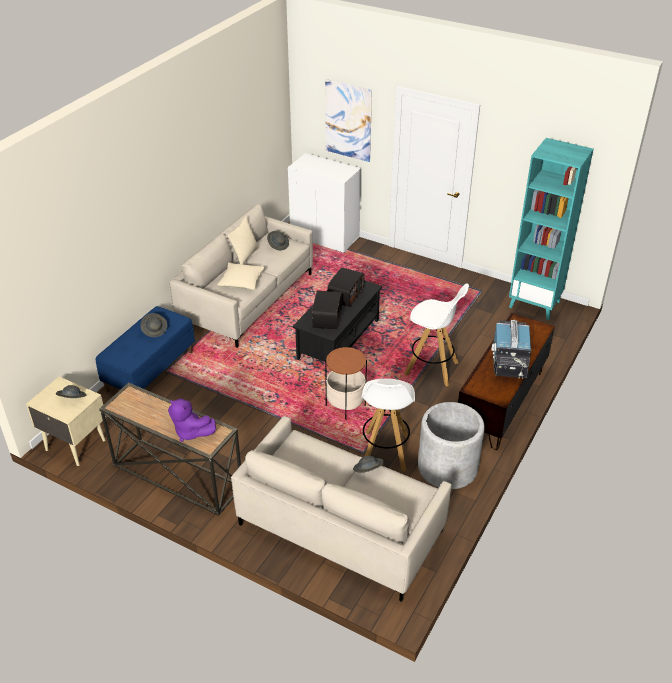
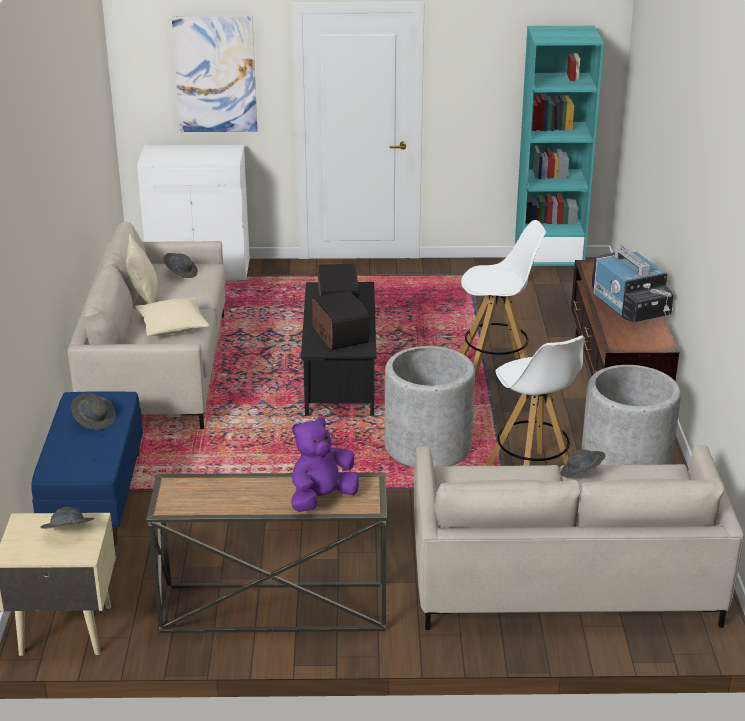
camera: 30 degrees left, 10 degrees down
(190, 432) = (322, 498): purple plush toy -> purple plush toy turned 135 degrees clockwise
(345, 406) = (428, 446): side table -> grey planter

